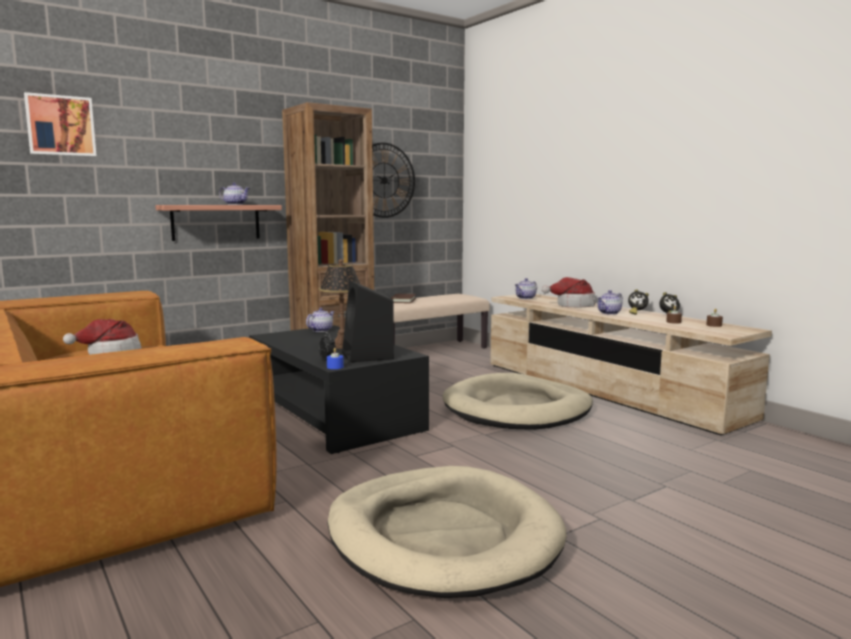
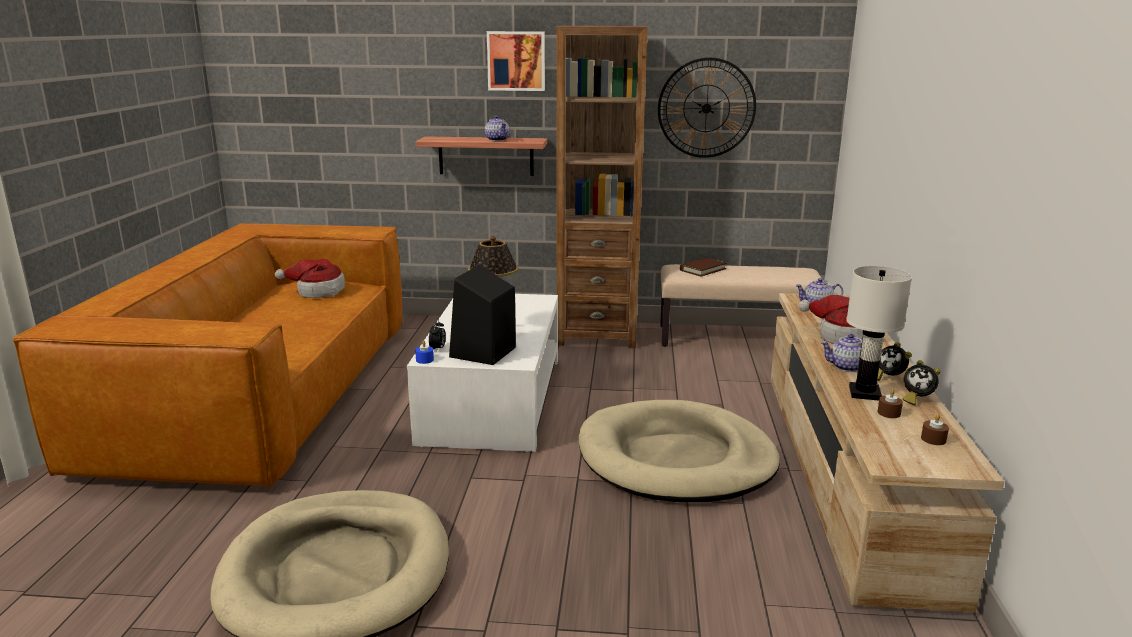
camera: 40 degrees right, 10 degrees up
(60, 125) = (340, 58): picture -> picture (516, 61)
(321, 330) = (527, 300): teapot -> none
(333, 414) = (492, 399): black coffee table -> white coffee table
(644, 318) = (864, 393): none -> white table lamp

